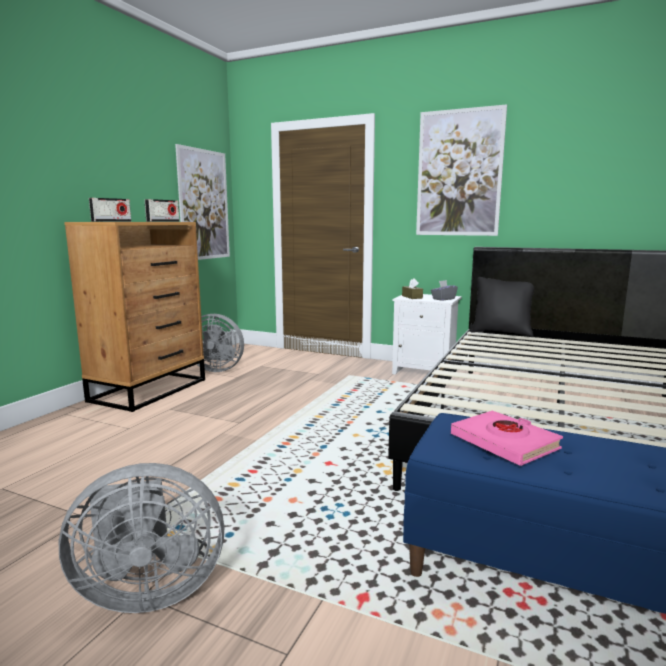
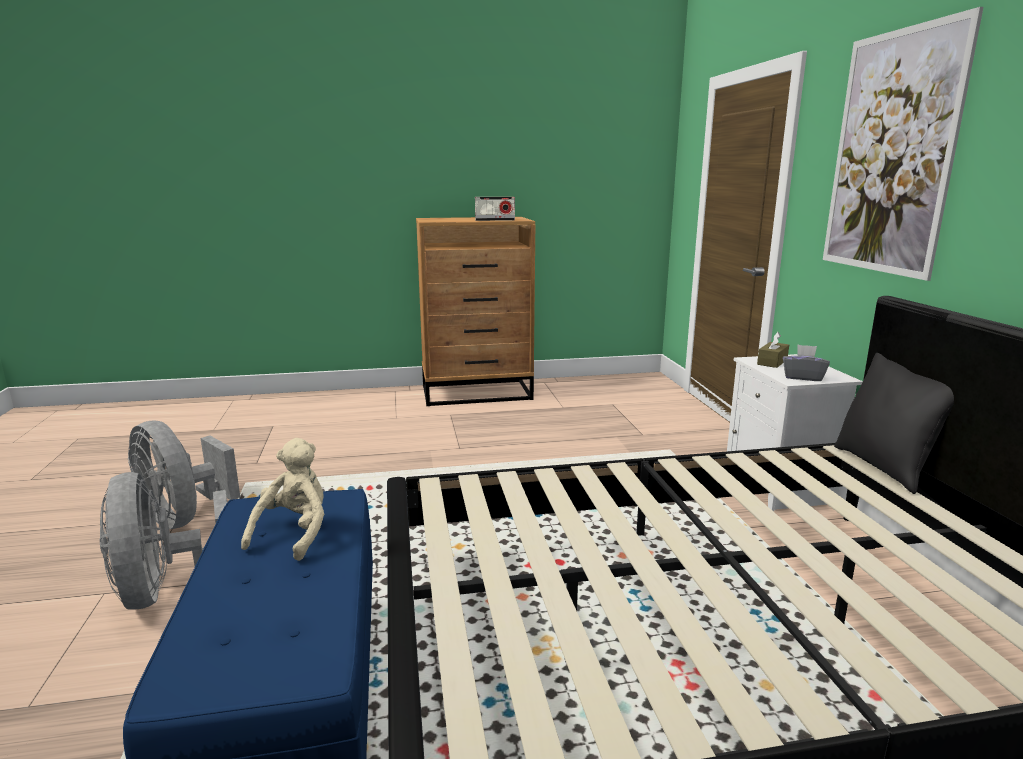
camera: 55 degrees right, 5 degrees up
(111, 221) = (445, 219): radio -> none
(204, 205) = (616, 194): picture -> none
(217, 369) = (568, 393): grey fan -> grey fan (165, 589)
(504, 443) = (294, 533): pink book -> beige plush toy

